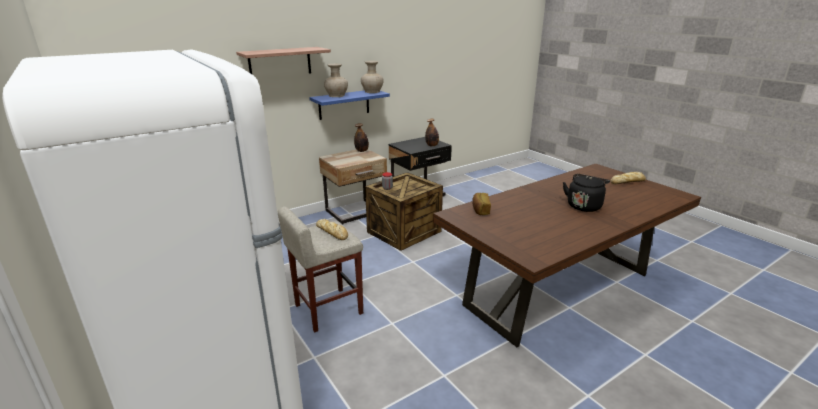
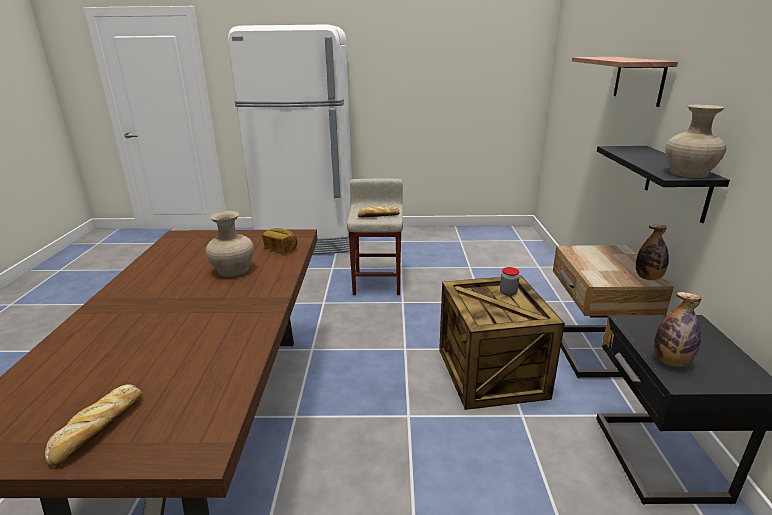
camera: 125 degrees right, 0 degrees up
(336, 95) = (649, 154): beige vase -> beige vase (233, 269)
(344, 104) = (677, 182): blue shelf -> black shelf
(584, 206) = (165, 310): black kettle -> none

